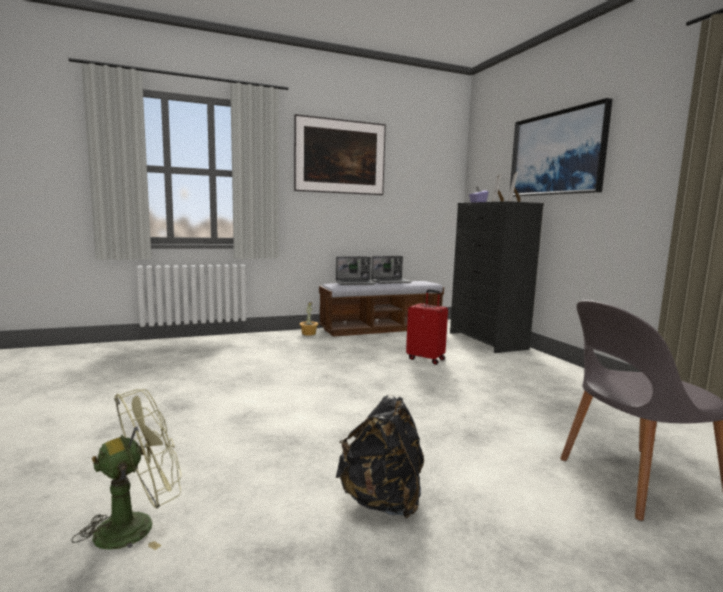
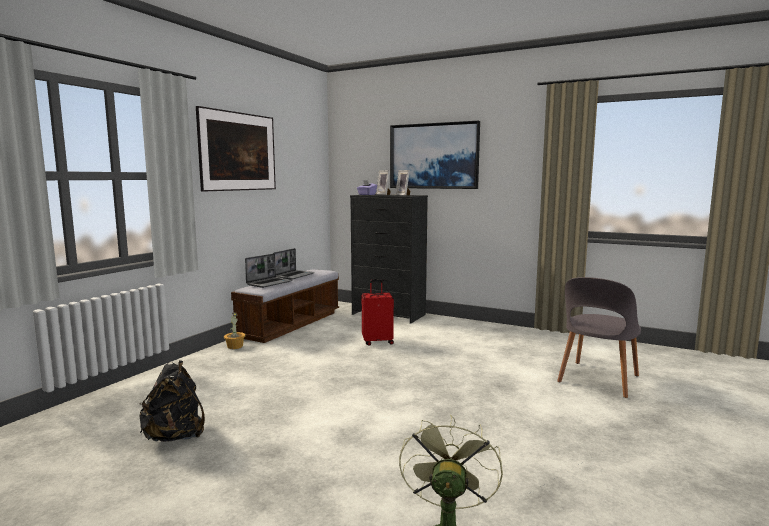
camera: 40 degrees left, 0 degrees up
(382, 501) = (532, 443): black backpack -> black backpack (175, 436)

